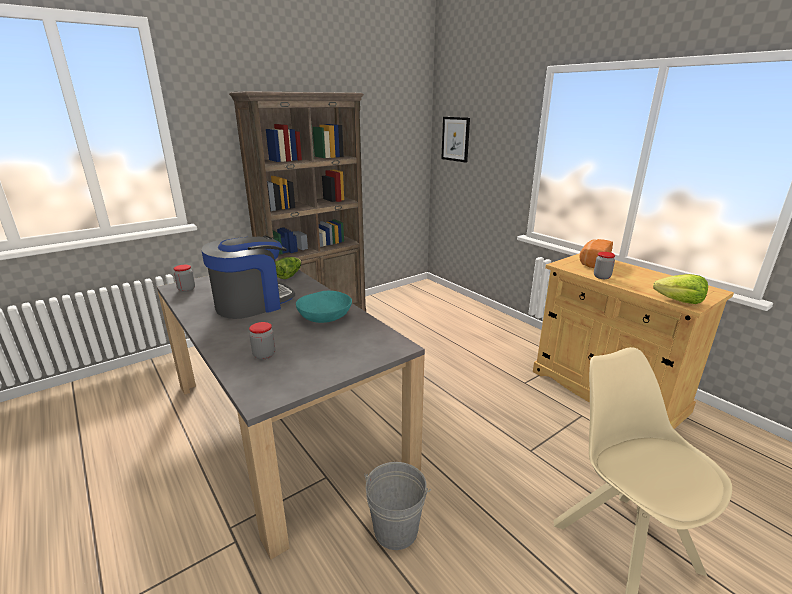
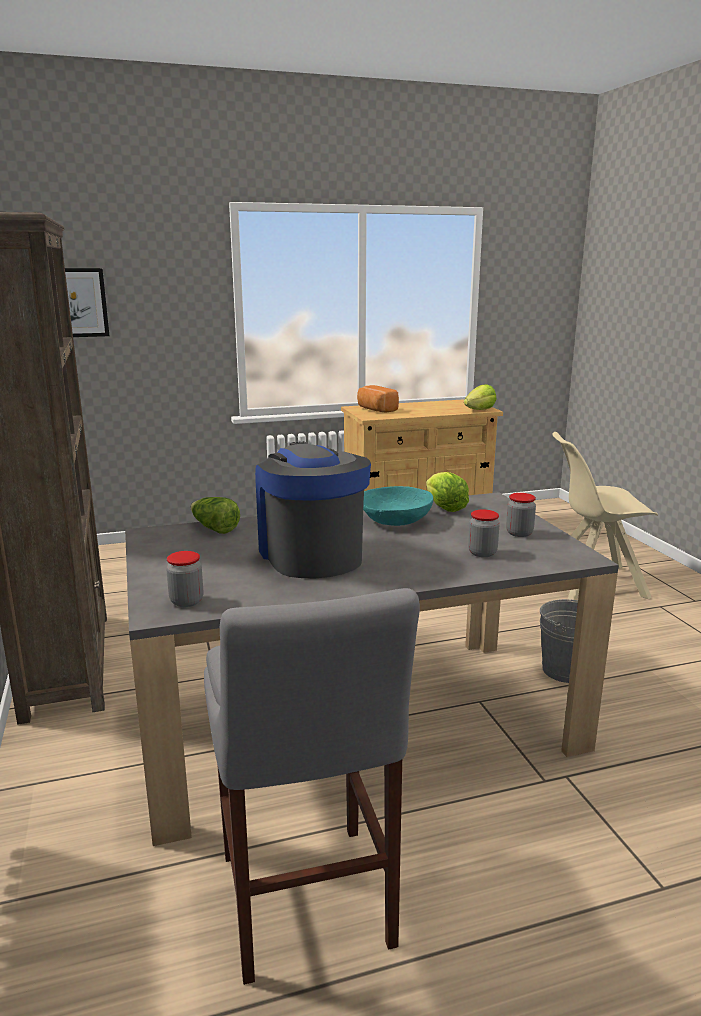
camera: 70 degrees left, 5 degrees down
(131, 441) = (306, 907): none -> grey stool
(364, 330) = (444, 507): none -> lettuce
(601, 277) = (413, 414): jar -> jar (519, 533)

